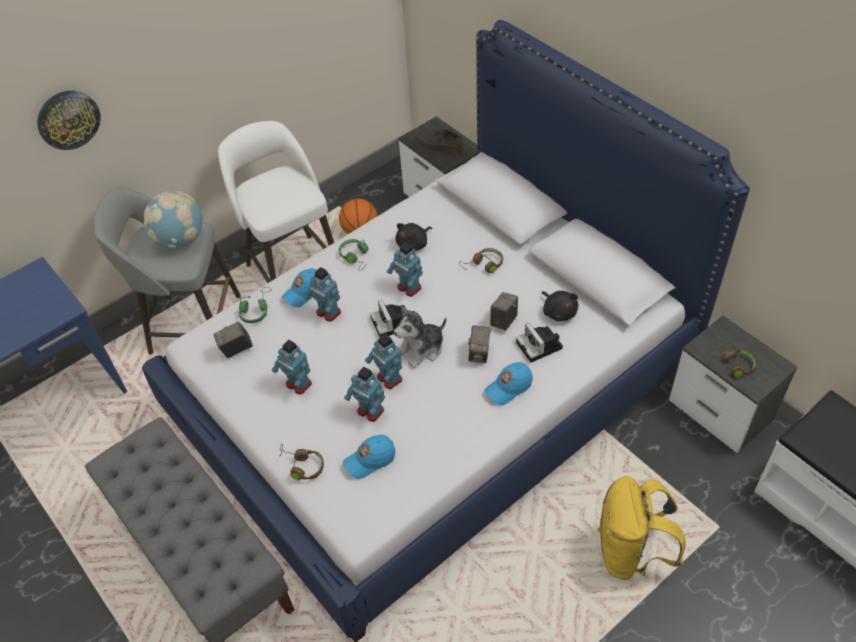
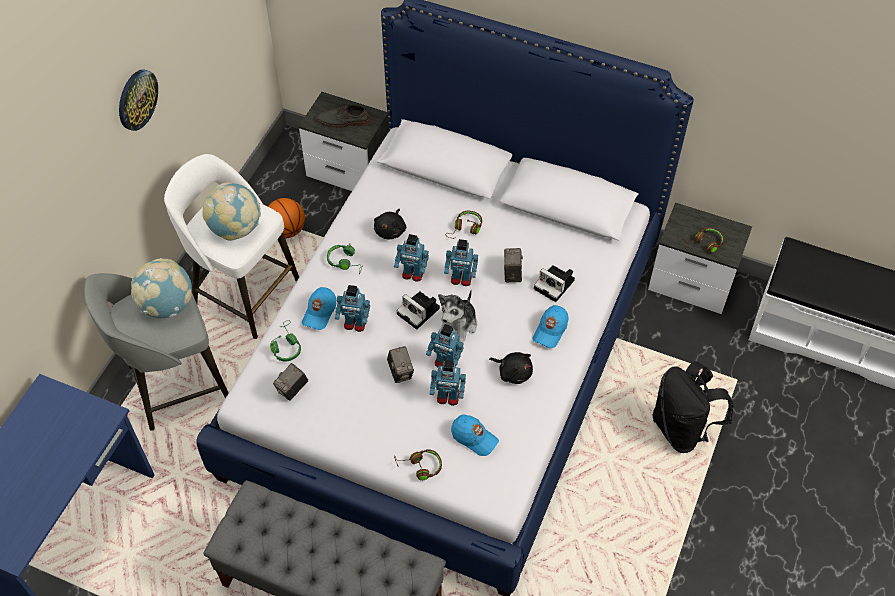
camera: 30 degrees left, 5 degrees up
(68, 119) = (43, 227): wall clock -> wall clock (137, 99)
(278, 197) = (235, 228): none -> globe
(298, 384) = (370, 399): toy robot -> toy robot (461, 279)
(370, 460) = (474, 438): blue cap -> blue cap turned 90 degrees counterclockwise
(479, 353) = (509, 310): camera -> camera (400, 372)
(559, 311) = (553, 248): black plush toy -> black plush toy (513, 372)
(630, 552) = (682, 428): yellow backpack -> black backpack

